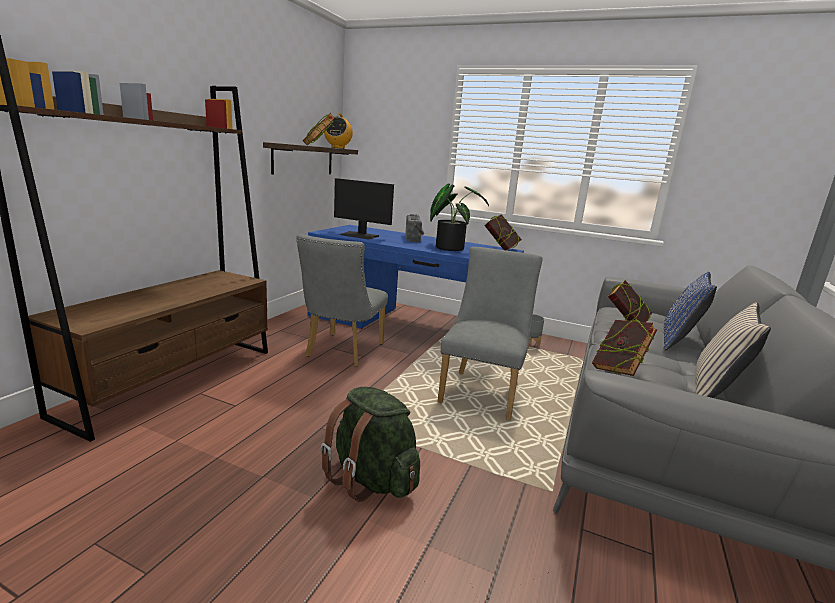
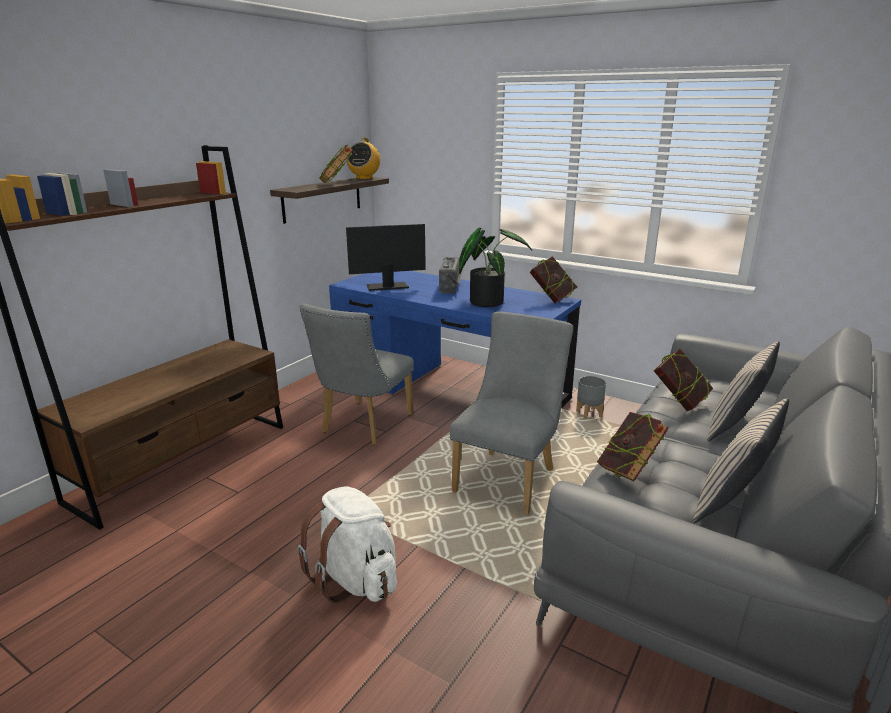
camera: 10 degrees right, 5 degrees up
(359, 235) = (387, 286): monitor -> monitor turned 135 degrees clockwise
(371, 479) = (355, 579): green backpack -> white backpack
(678, 341) = (736, 427): blue pillow -> beige pillow

